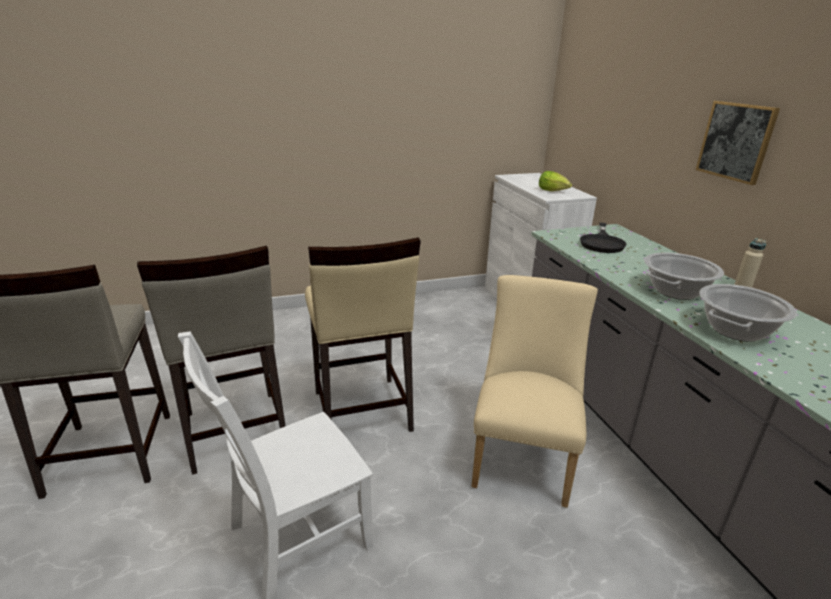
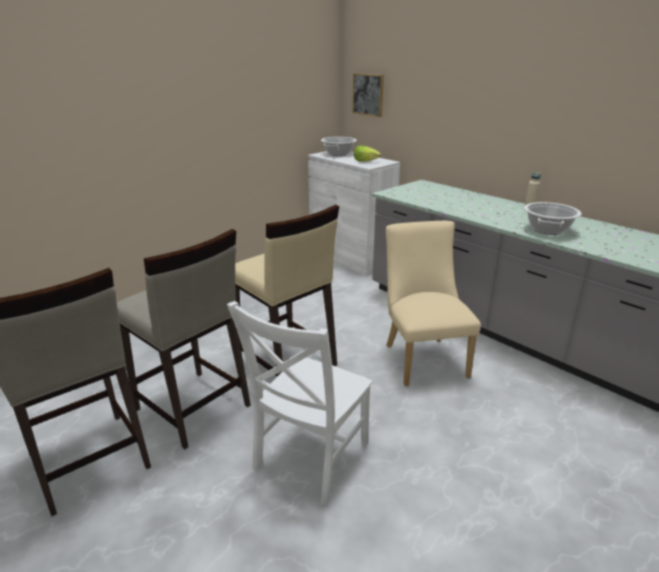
camera: 25 degrees left, 0 degrees up
(602, 242) = (426, 193): black frying pan -> none
(676, 291) = (498, 215): cooking pot -> cooking pot (338, 154)
(736, 141) = (505, 110): picture -> picture (368, 94)

